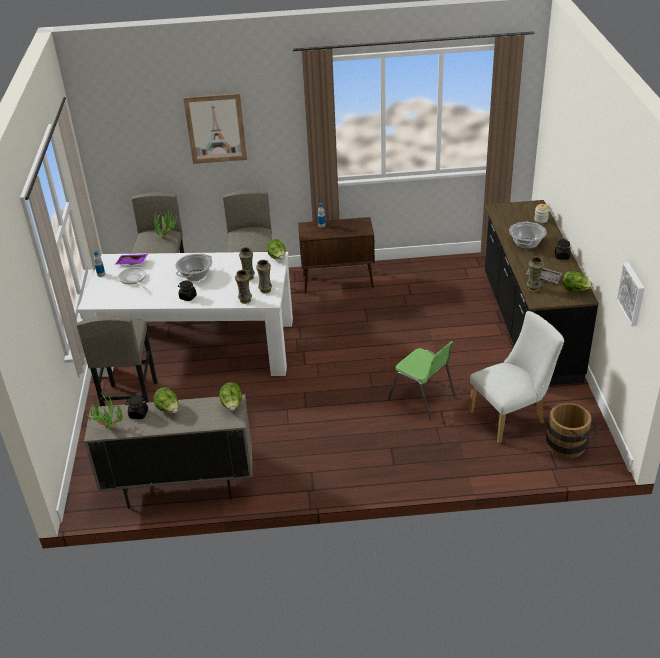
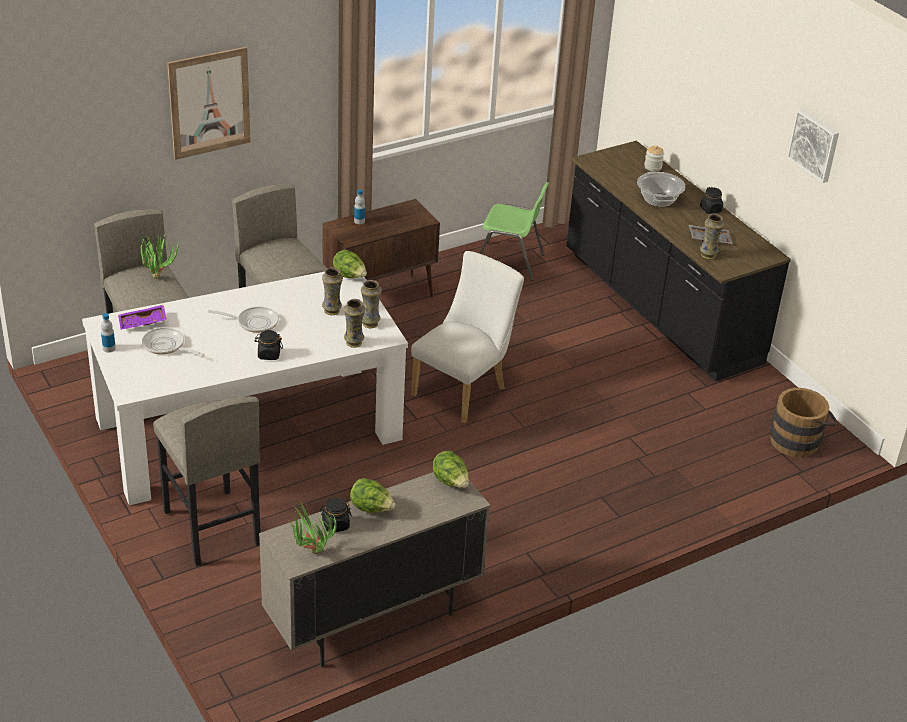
camera: 30 degrees left, 0 degrees up
(195, 275) = (254, 322): cooking pot -> frying pan
(423, 398) = (597, 427): green chair -> green chair (510, 262)
(511, 416) = (713, 423): white chair -> white chair (464, 389)
(575, 290) = (755, 248): lettuce -> none
(632, 293) = (866, 238): picture -> picture (814, 145)

